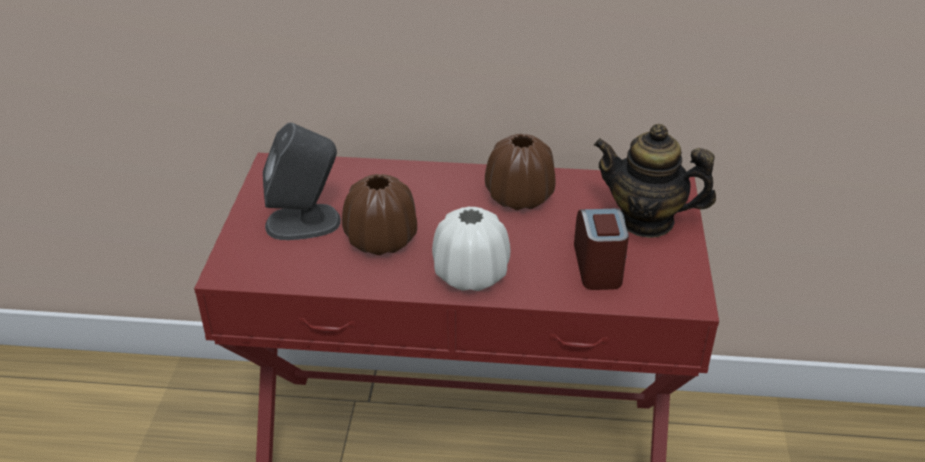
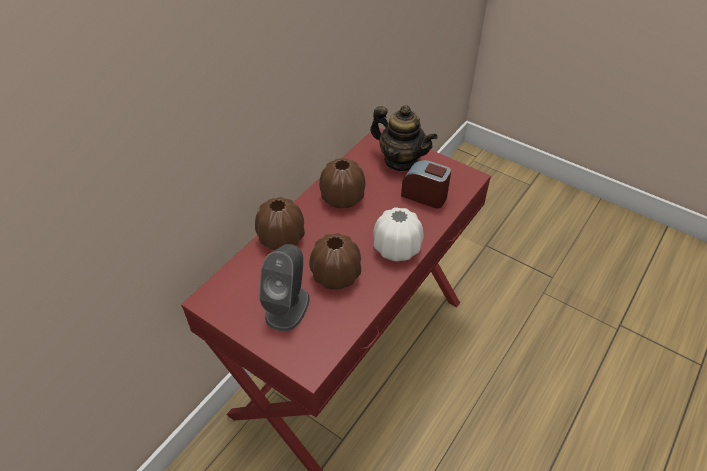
camera: 60 degrees left, 10 degrees up
(406, 177) = (281, 238): none -> brown vase
(646, 221) = (401, 161): teapot -> teapot turned 105 degrees counterclockwise

